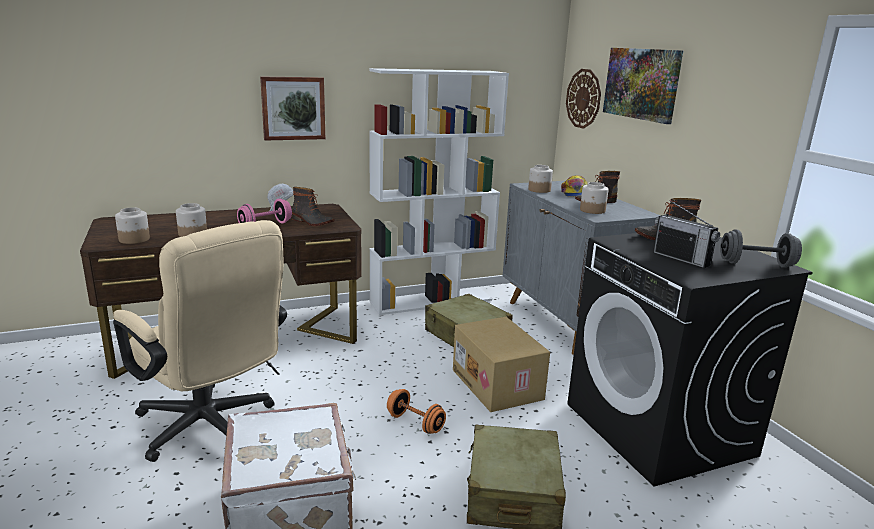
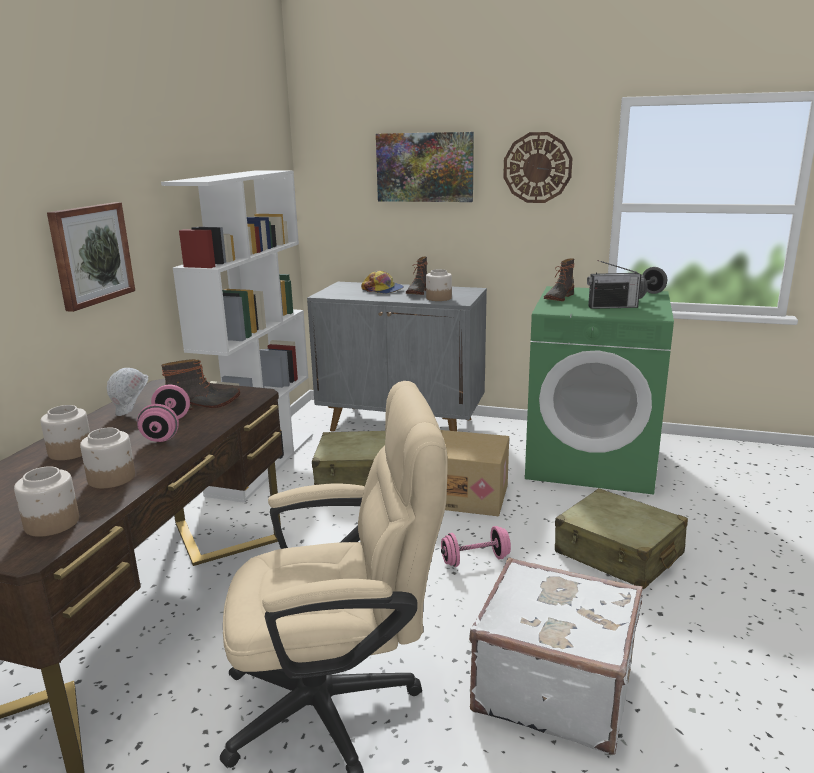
camera: 50 degrees left, 0 degrees up
(415, 423) = (475, 560): orange dumbbell -> pink dumbbell
(539, 190) = (349, 295): jar -> jar (70, 451)
(583, 98) = (338, 191): wall clock -> wall clock (537, 167)
(659, 429) = (592, 461): black washing machine -> green washing machine

